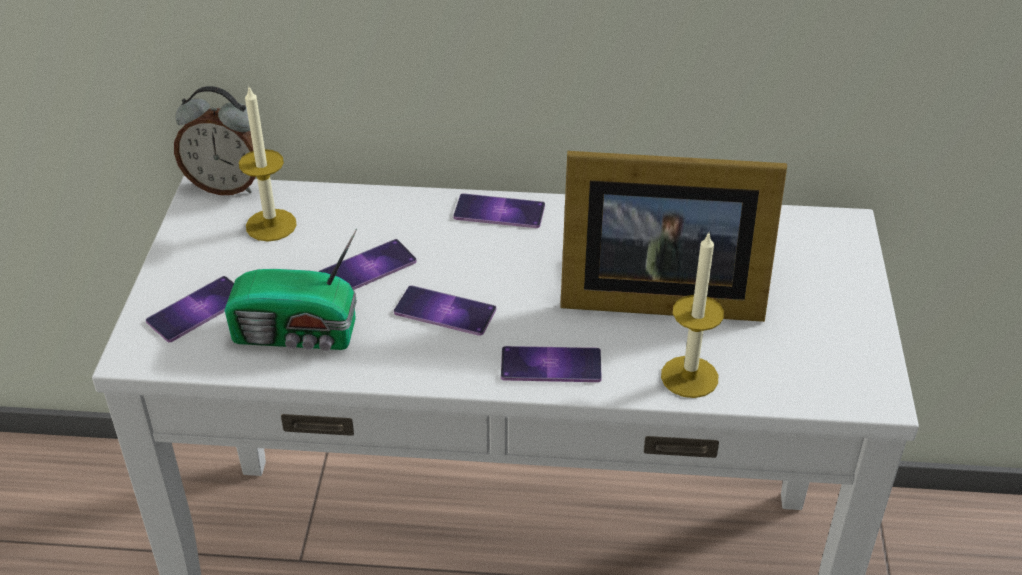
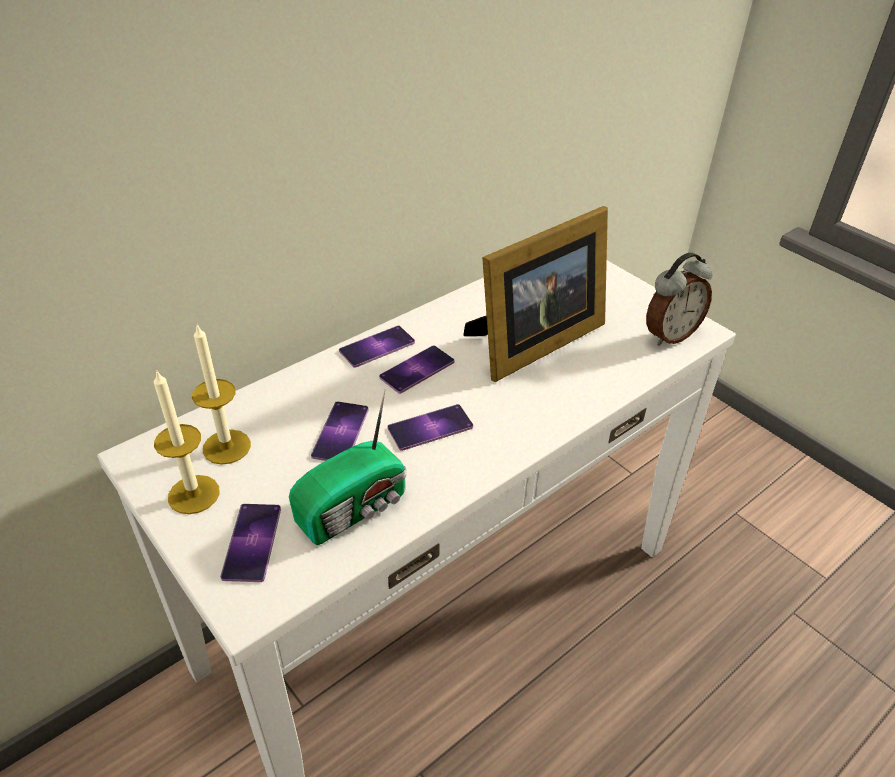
camera: 45 degrees left, 0 degrees up
(227, 186) = (149, 440): alarm clock -> alarm clock (669, 335)
(551, 365) = (536, 418): phone -> phone (417, 369)
(689, 377) = (612, 376): candle -> candle (193, 494)

